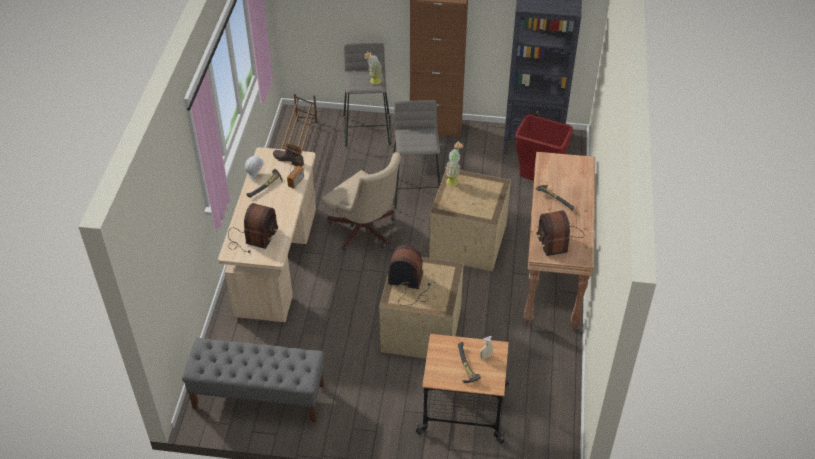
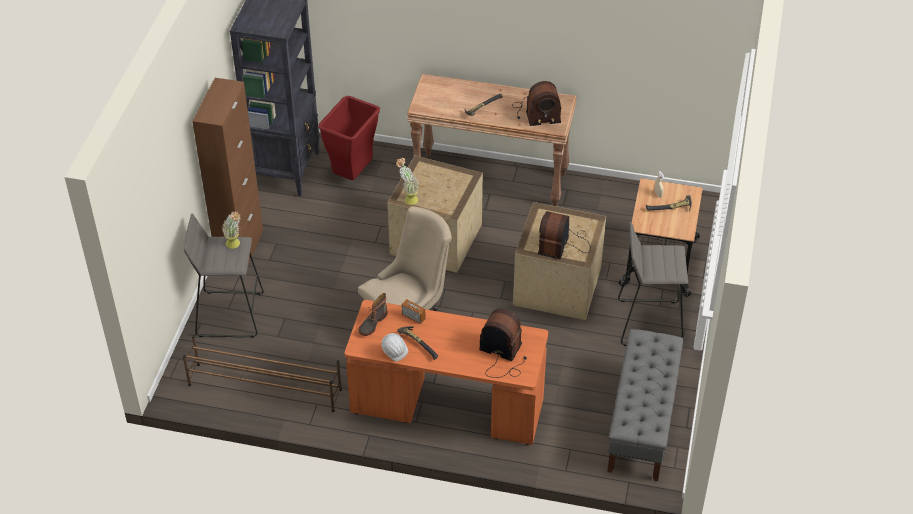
camera: 85 degrees left, 0 degrees up
(276, 262) = (447, 407): beige desk -> orange desk
(417, 191) = (348, 275): grey stool -> grey stool (649, 322)

